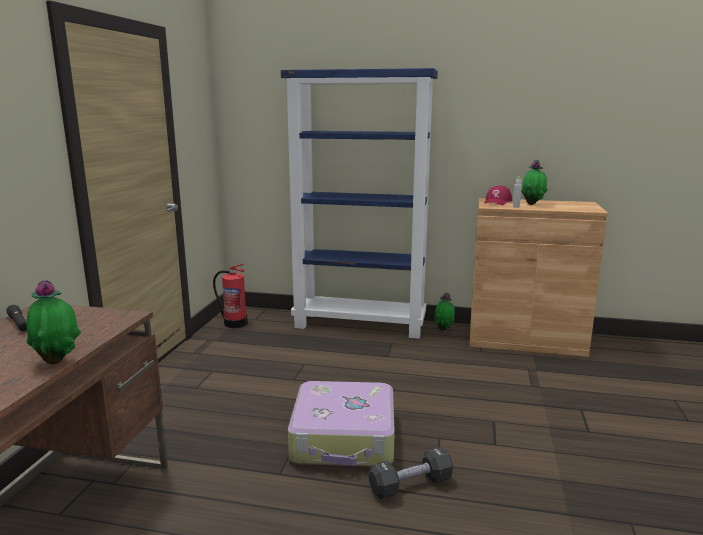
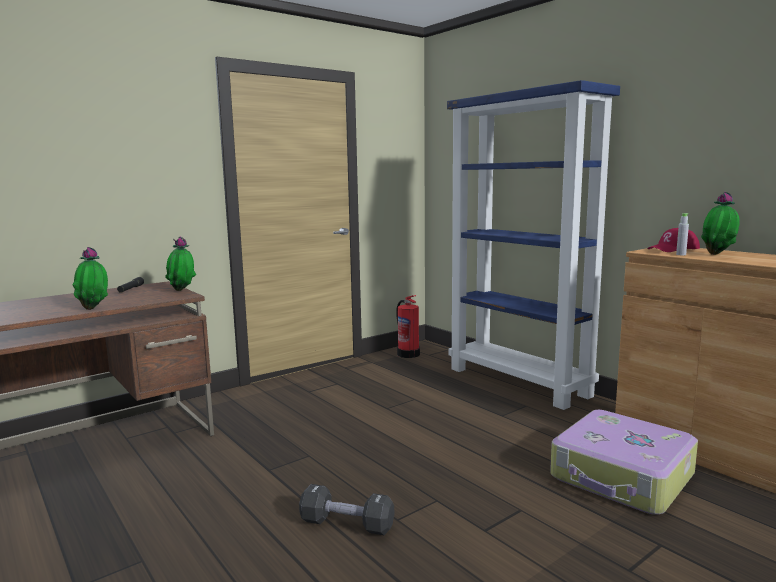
camera: 40 degrees right, 5 degrees down
(344, 438) = (354, 466): suitcase -> suitcase (622, 477)
(444, 330) = (608, 410): potted plant -> potted plant (182, 290)

